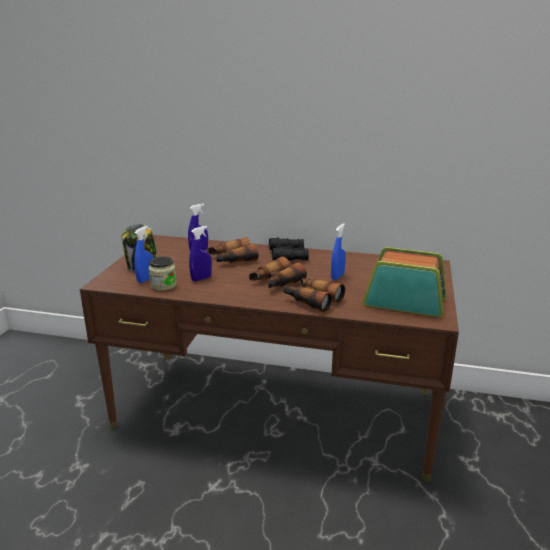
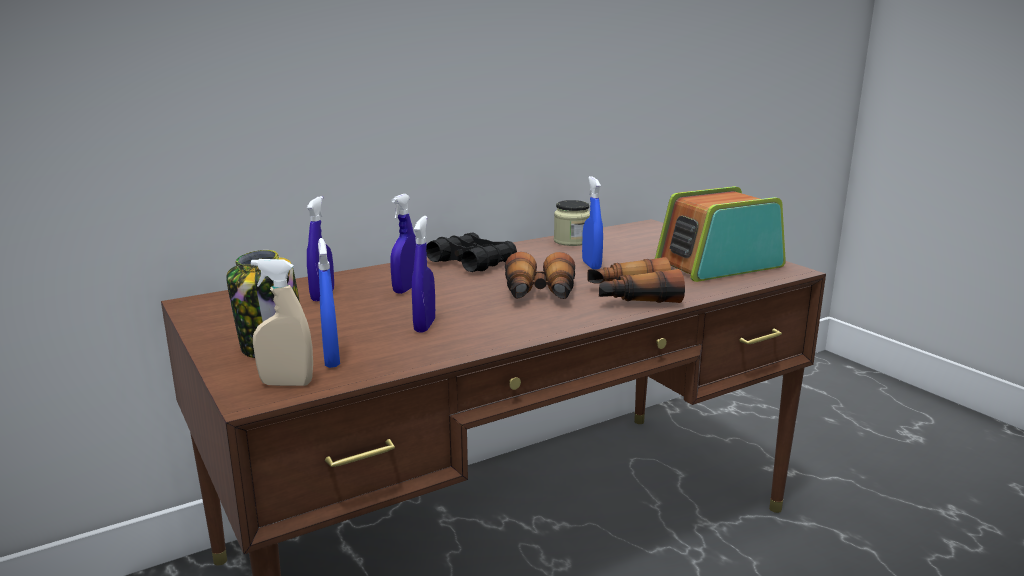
camera: 45 degrees left, 5 degrees down
(117, 283) = (286, 383): none -> beige spray bottle
(163, 285) = (386, 355): jar -> jar (571, 241)
(232, 259) = (405, 289): binoculars -> blue spray bottle

